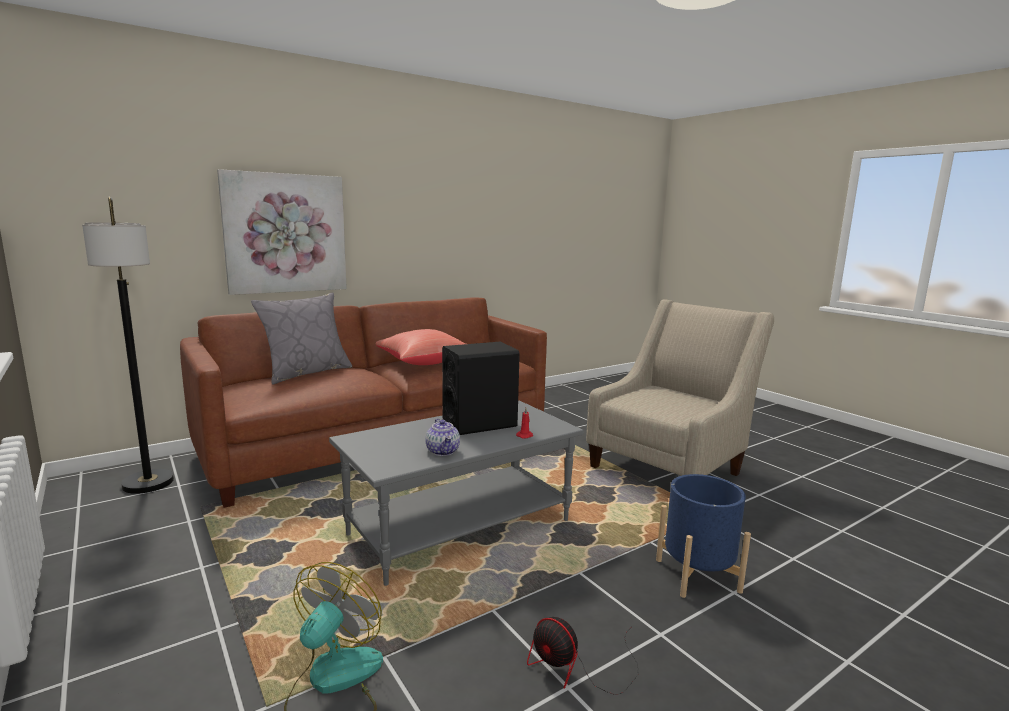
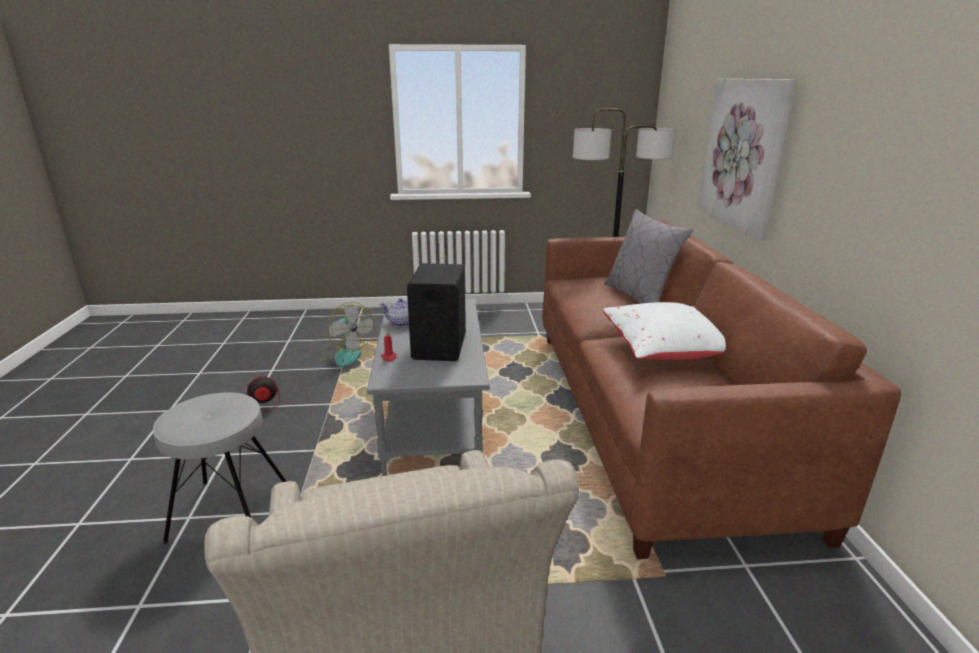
camera: 120 degrees right, 10 degrees up
(424, 362) = (665, 351): red pillow -> white pillow
(697, 575) = (228, 510): blue planter -> grey stool

